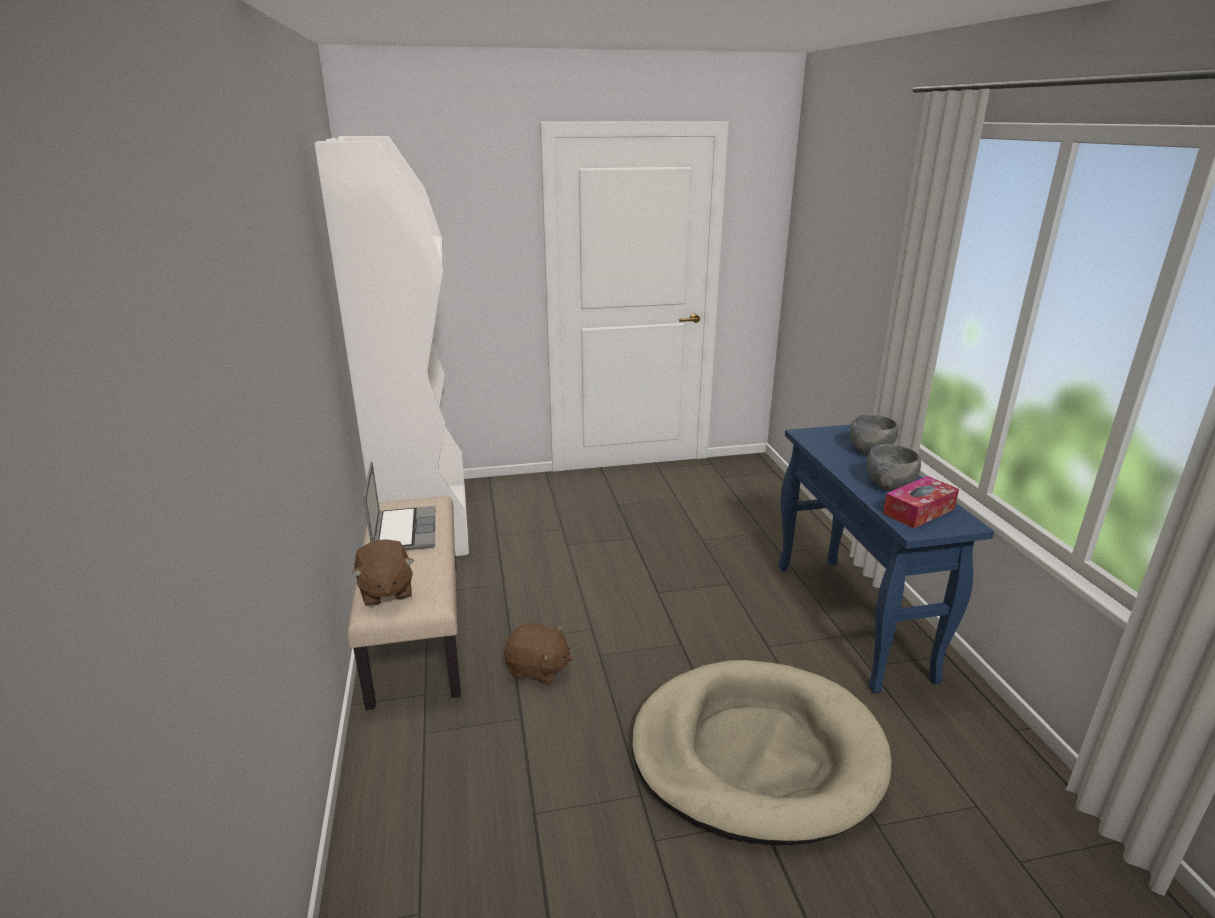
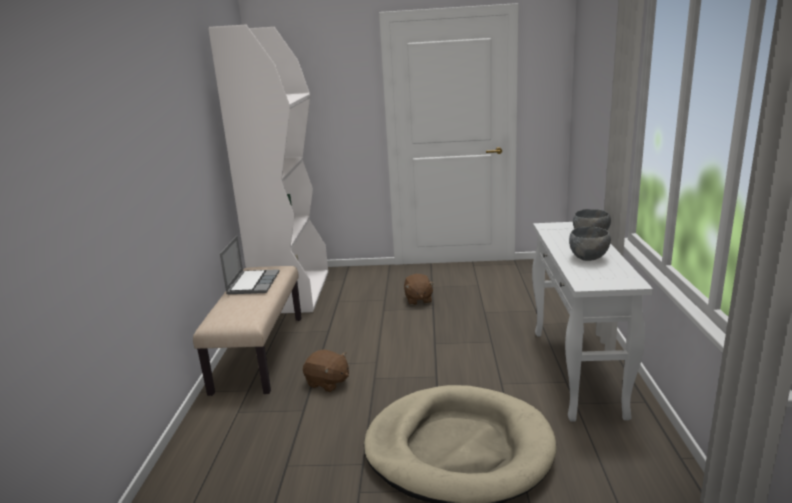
camera: 15 degrees right, 5 degrees down
(385, 591) = (223, 314): brown plush toy -> brown plush toy (418, 300)
(852, 620) = (577, 372): blue console table -> white console table
(918, 511) = (599, 274): tissue box -> none

